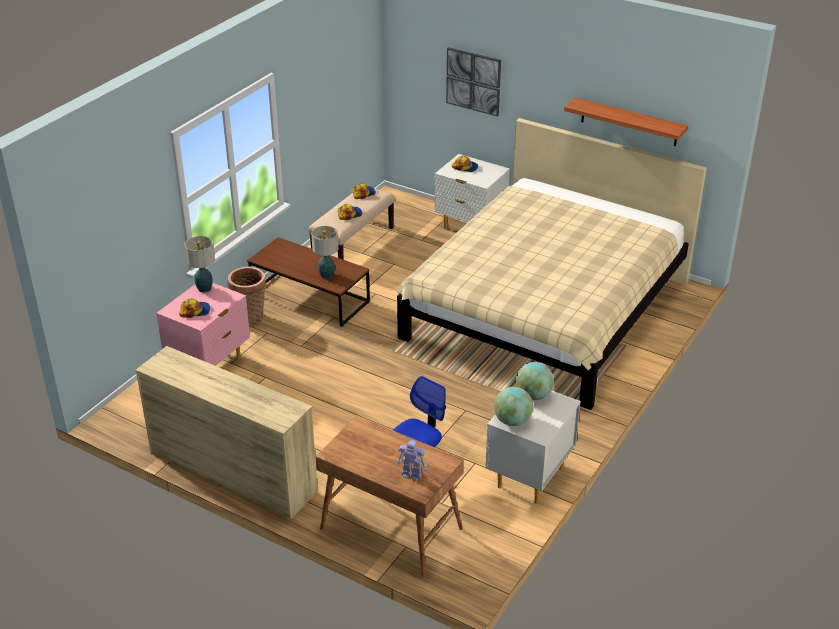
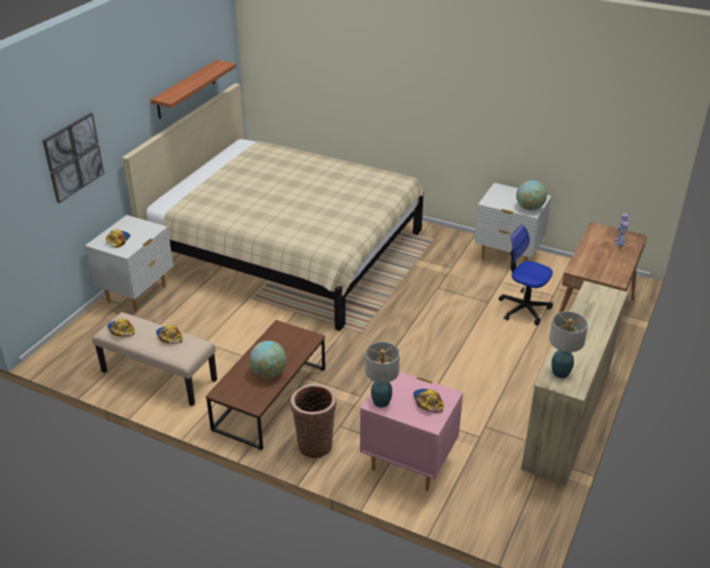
camera: 95 degrees left, 0 degrees up
(326, 275) = (291, 347): table lamp -> table lamp (561, 373)
(533, 395) = (495, 200): globe -> globe (269, 372)

